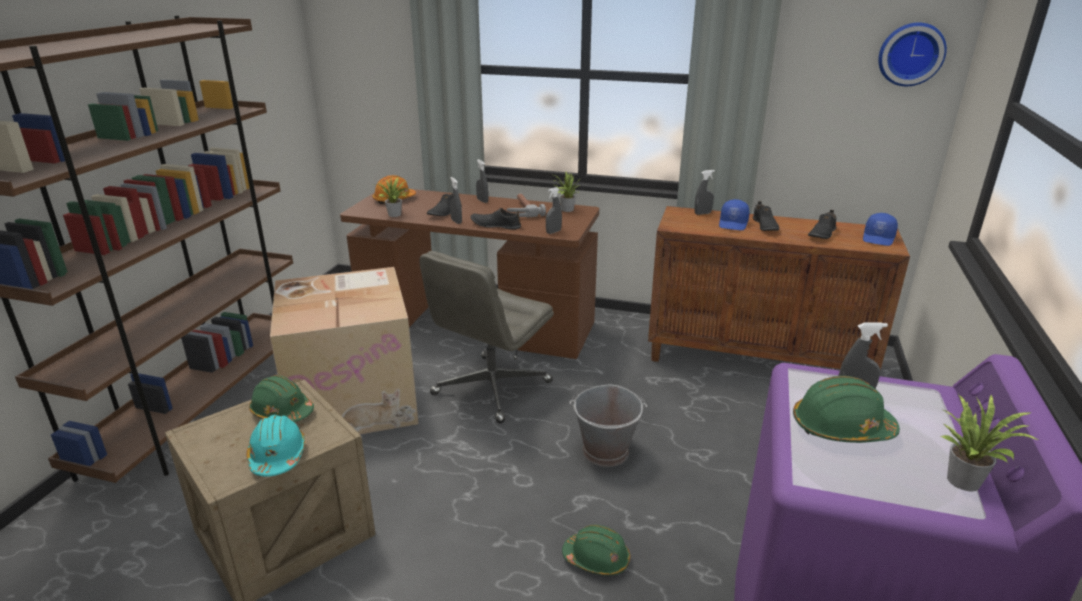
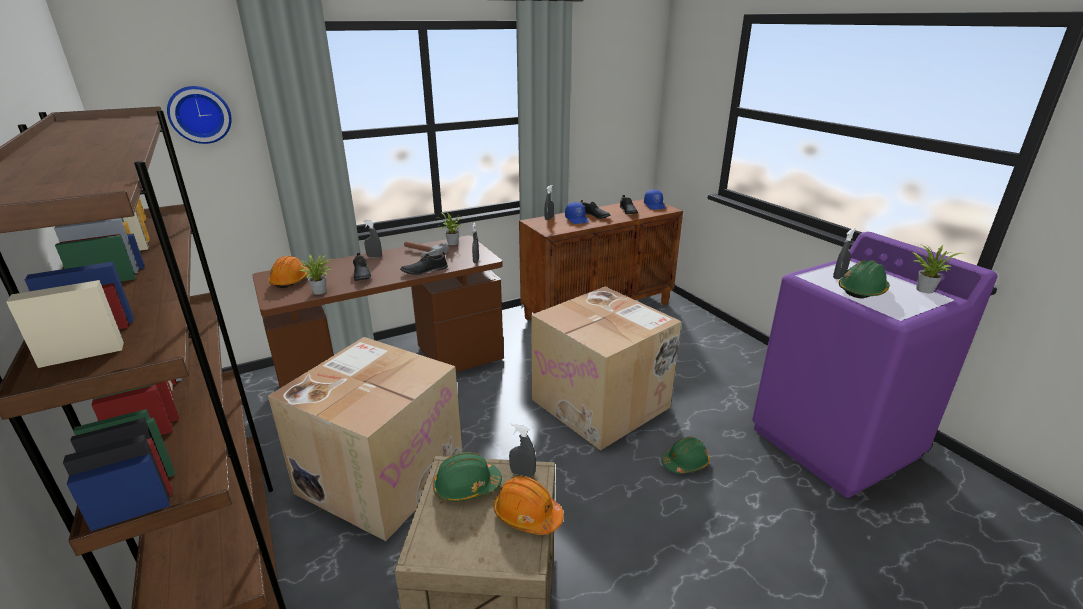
camera: 45 degrees left, 0 degrees up
(277, 456) = (527, 515): turquoise hard hat -> orange hard hat
(456, 221) = (387, 278): grey spray bottle -> grey spray bottle (522, 473)
(491, 389) = (476, 407): grey office chair -> none
(606, 452) = (602, 403): grey bucket -> cardboard box
(910, 54) = (635, 87): wall clock -> wall clock (200, 114)

